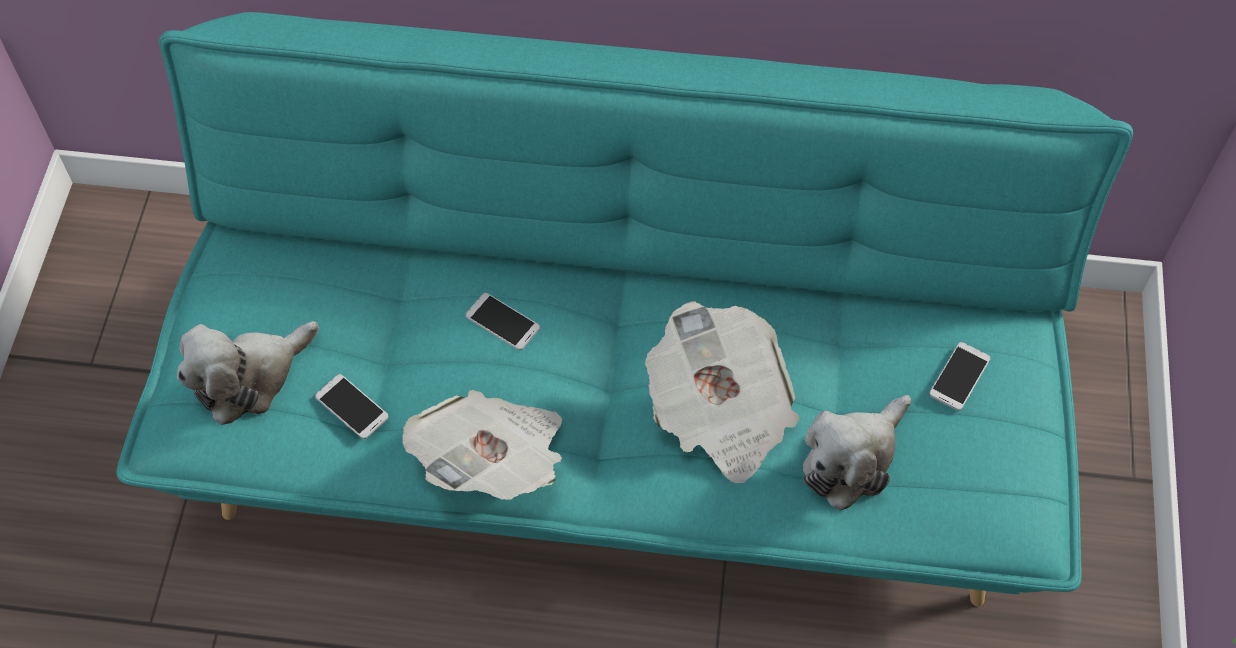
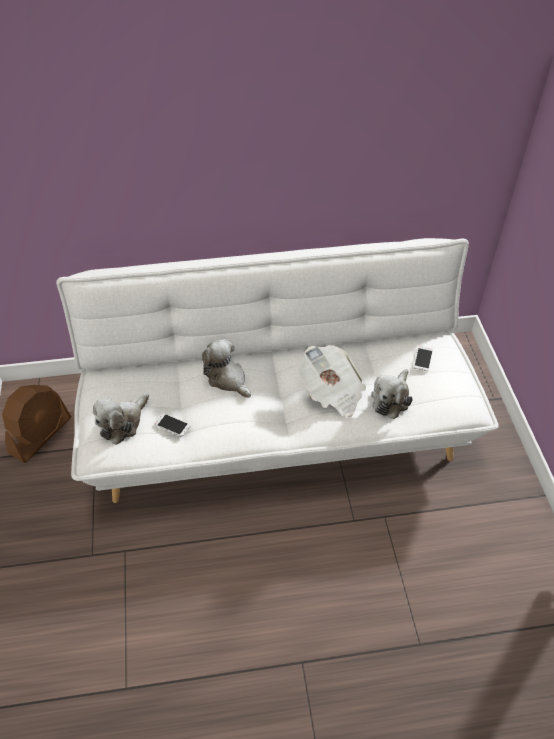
camera: 15 degrees left, 10 degrees down
(119, 327) = (41, 435): none -> brown fan
(494, 461) = (242, 431): newspaper -> none
(502, 322) = (227, 378): phone -> plush toy
(617, 419) = (276, 423): turquoise sofa -> white sofa

